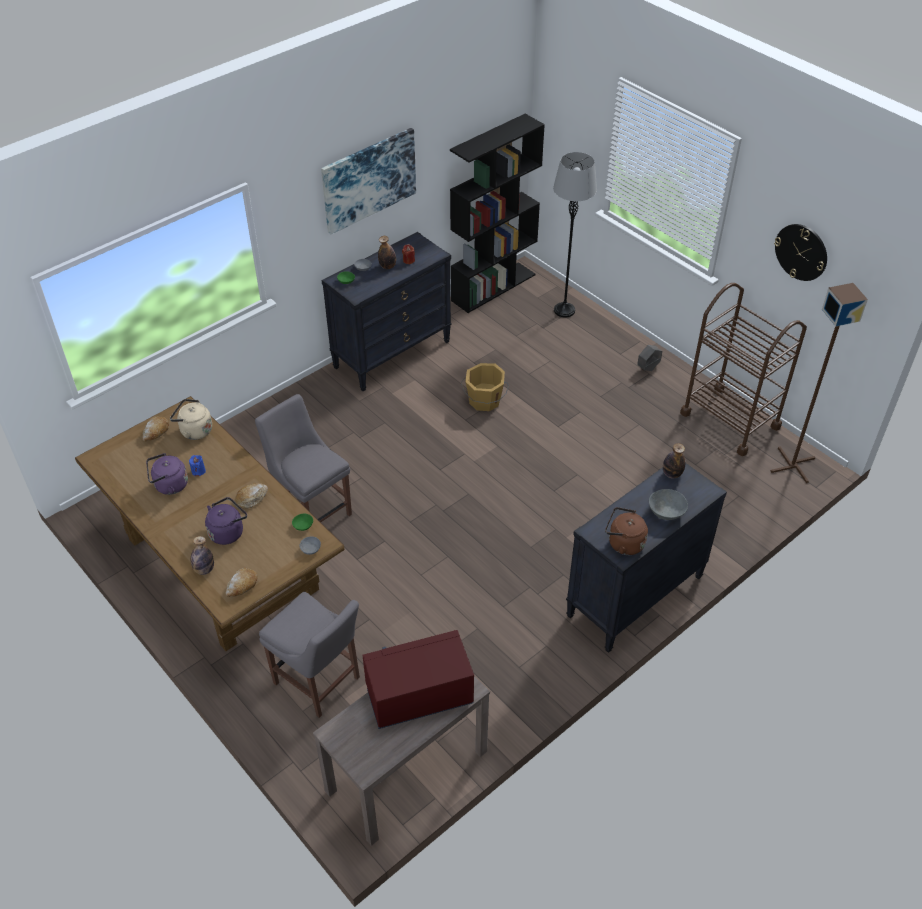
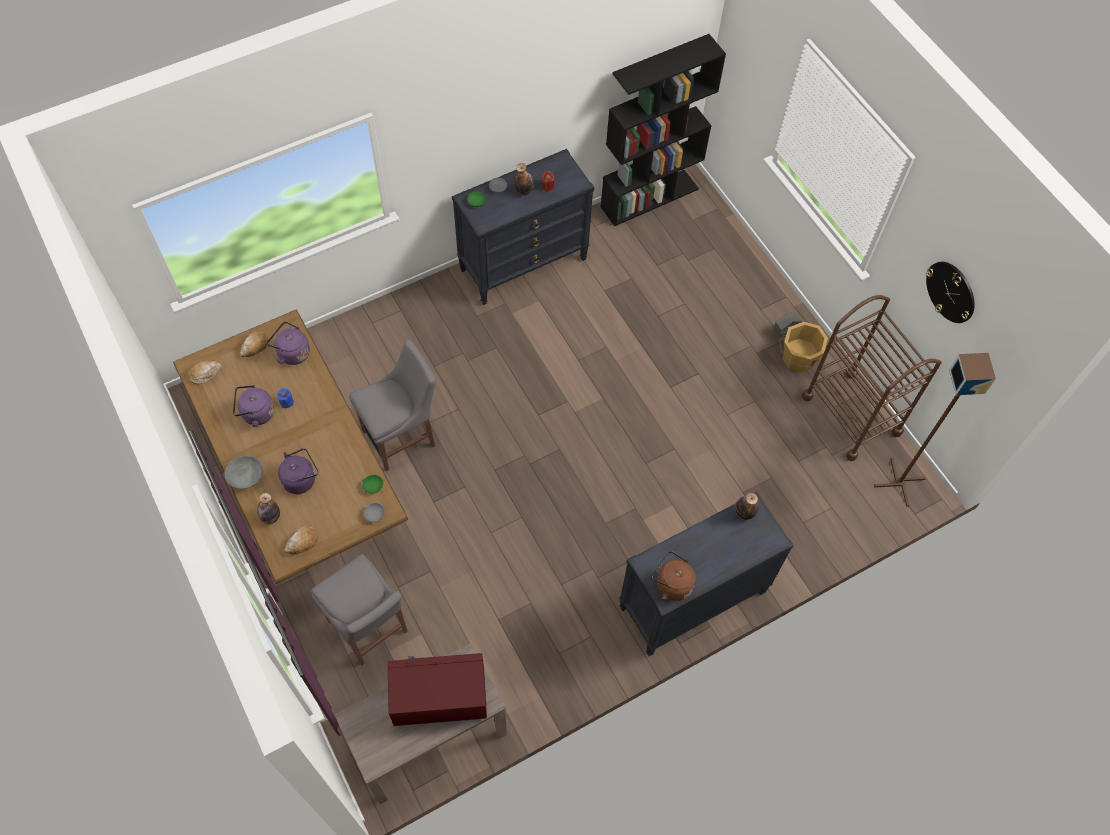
camera: 10 degrees right, 15 degrees up
(194, 430) = (292, 352): beige kettle -> purple kettle
(251, 498) = (331, 444): bread -> bread (205, 373)
(312, 510) = (402, 437): grey chair -> grey chair turned 90 degrees clockwise
(369, 180) = (514, 103): picture -> none
(484, 401) = (603, 341): orange bucket -> orange bucket (798, 358)
(564, 310) = (717, 242): grey floor lamp -> none
(666, 512) = (725, 557): grey bowl -> grey bowl (246, 478)

